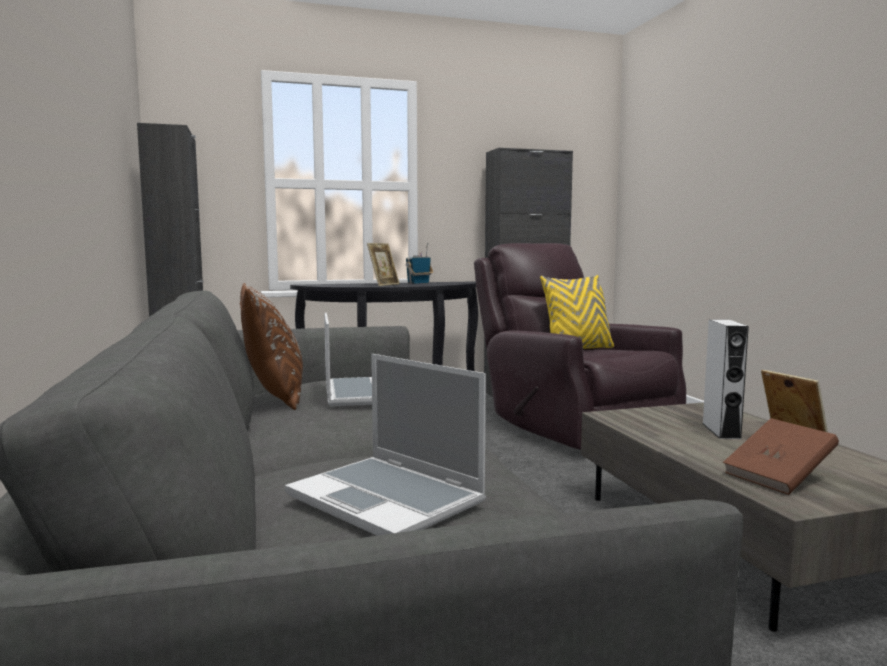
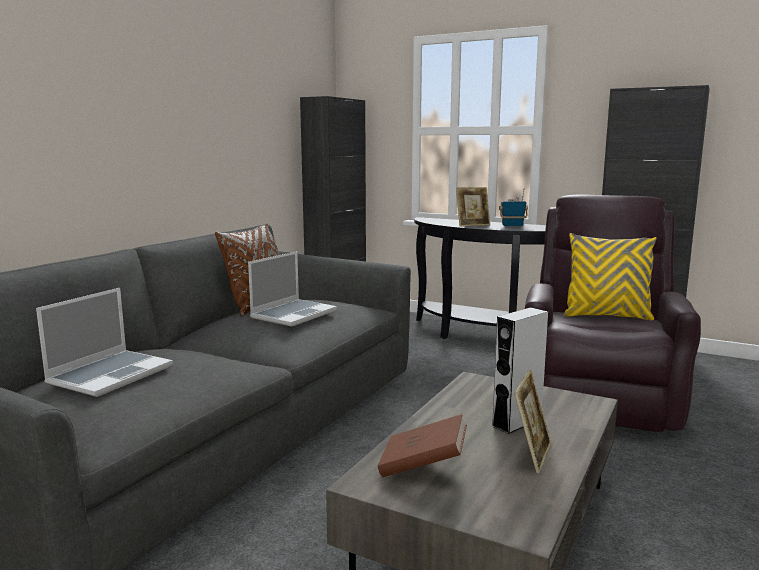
camera: 45 degrees right, 5 degrees up
(388, 499) = (111, 374): laptop -> laptop turned 150 degrees counterclockwise

